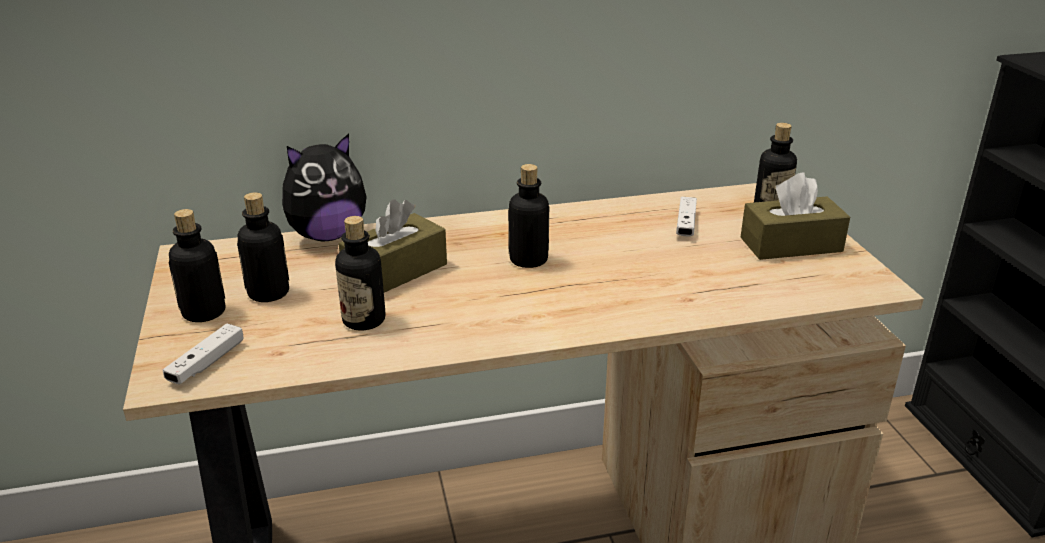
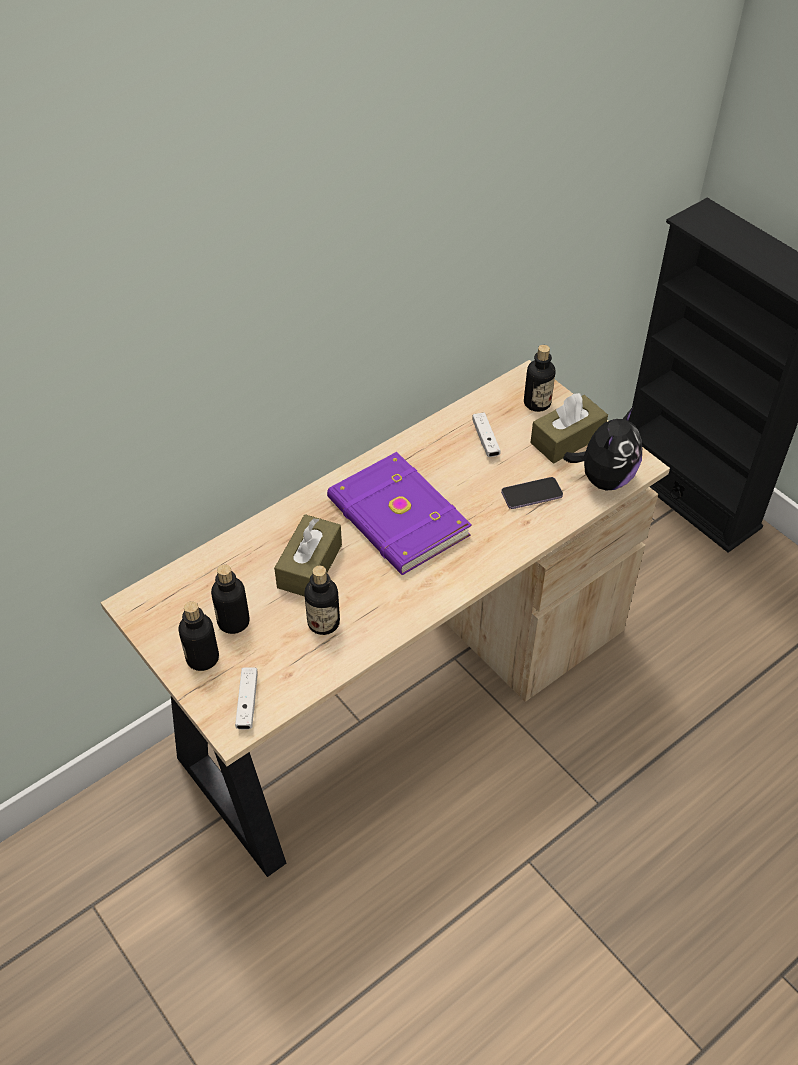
camera: 25 degrees left, 20 degrees up
(327, 235) = (226, 544): plush toy -> plush toy (604, 478)
(528, 259) = (396, 519): bottle -> purple book
(712, 278) = (531, 494): none -> phone

